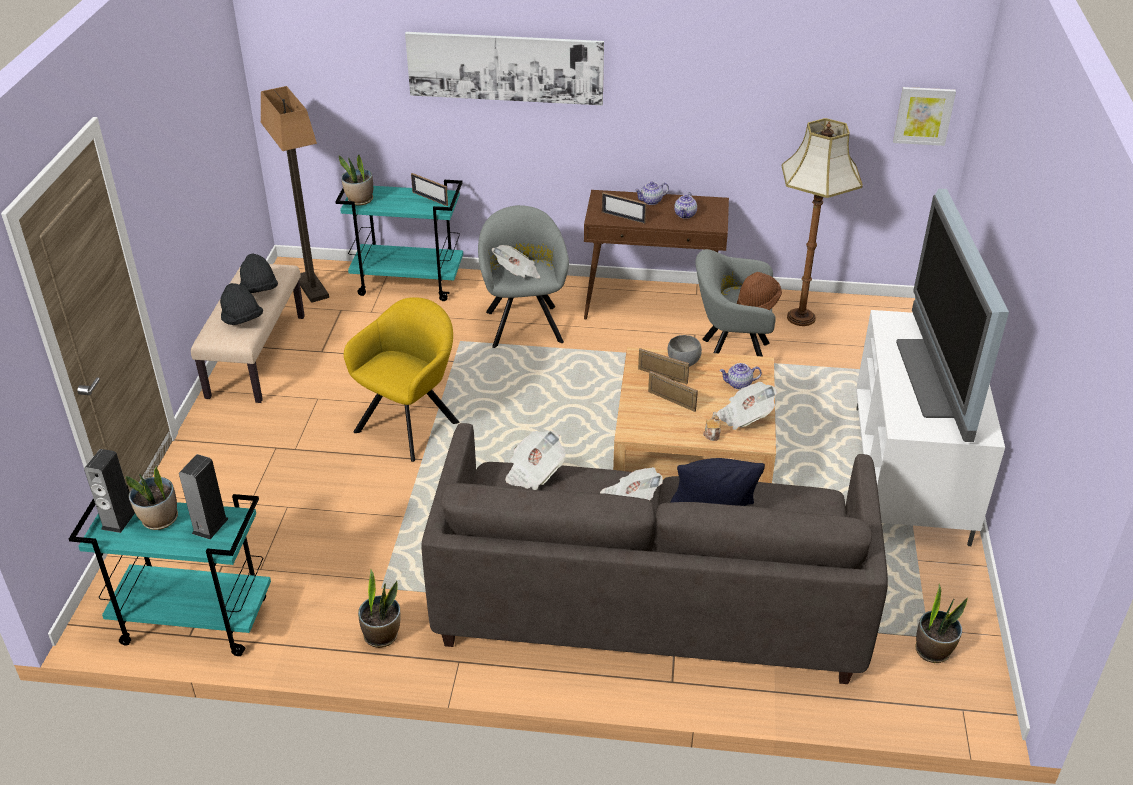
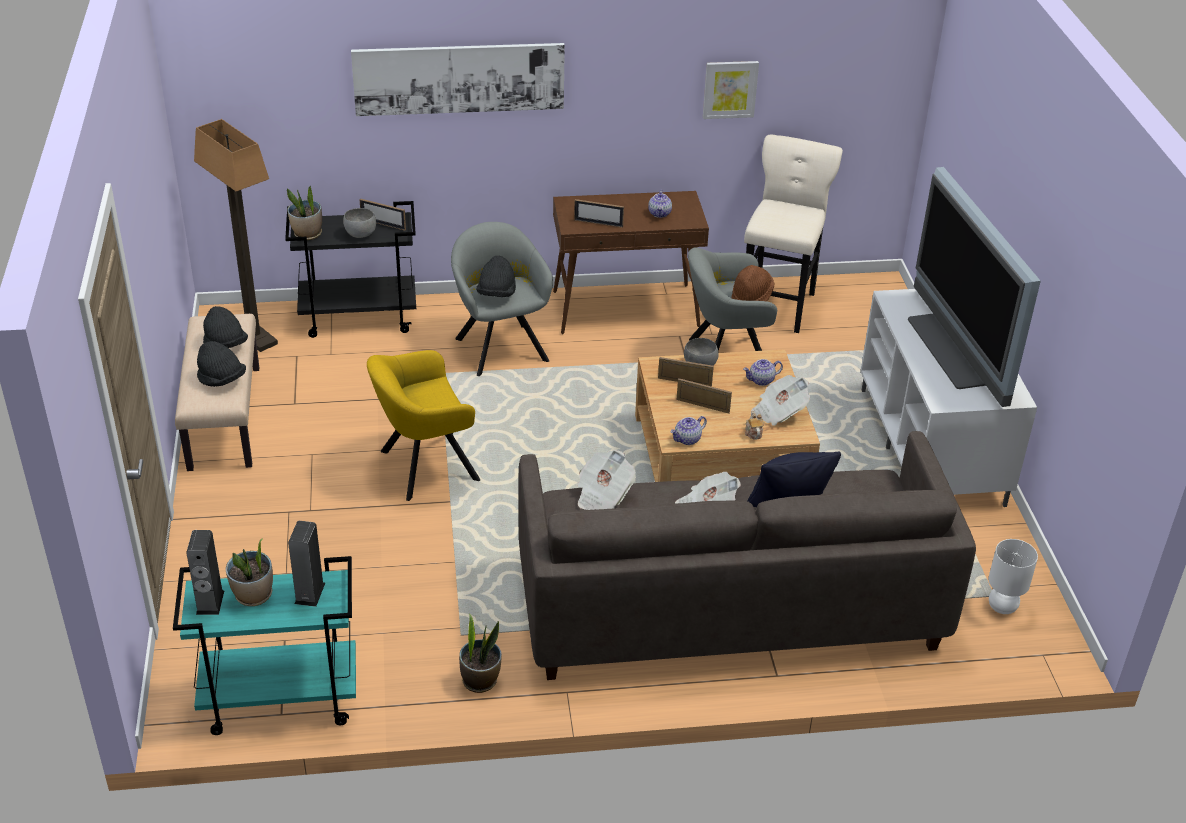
camera: 15 degrees left, 0 degrees up
(405, 205) = (360, 234): none -> grey bowl
(409, 283) = (360, 317): turquoise cart -> black cart
(411, 424) = (423, 467): yellow armchair -> yellow armchair turned 135 degrees counterclockwise
(517, 273) = (496, 294): newspaper -> black hat
(651, 201) = (620, 203): teapot -> teapot (687, 439)
(801, 317) = (778, 305): floor lamp -> beige stool
(923, 115) = (884, 90): picture -> picture (730, 89)
(933, 651) = (1001, 607): potted plant -> white table lamp

